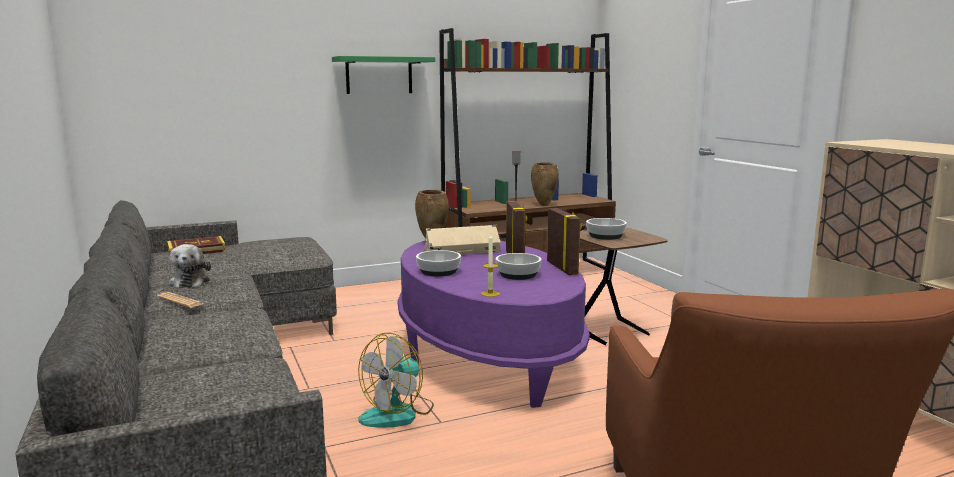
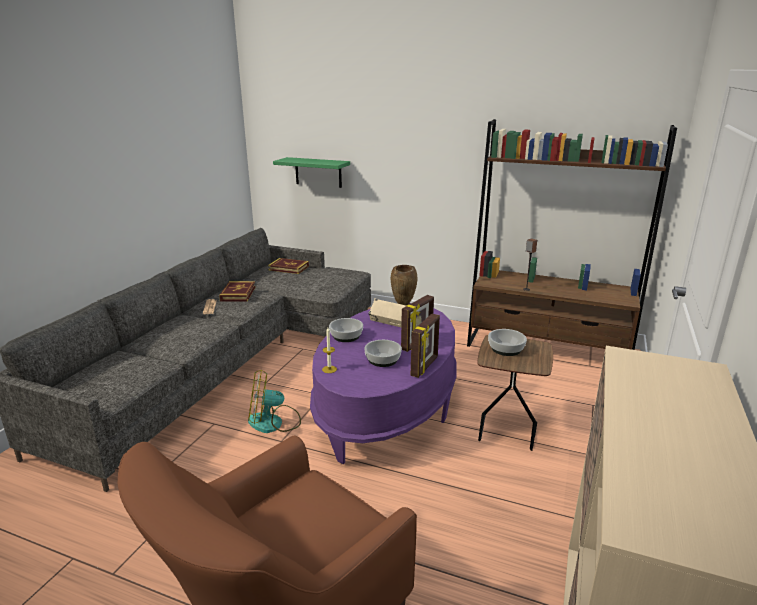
camera: 45 degrees right, 10 degrees up
(190, 281) = (238, 294): plush toy -> book
(379, 75) = (441, 156): green shelf -> green shelf (318, 172)
(544, 205) = (557, 293): brown vase -> none

